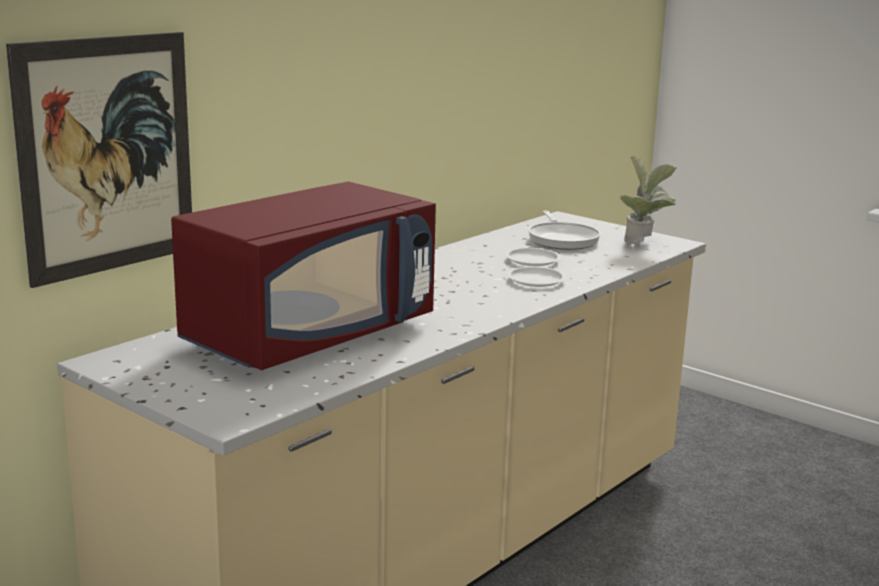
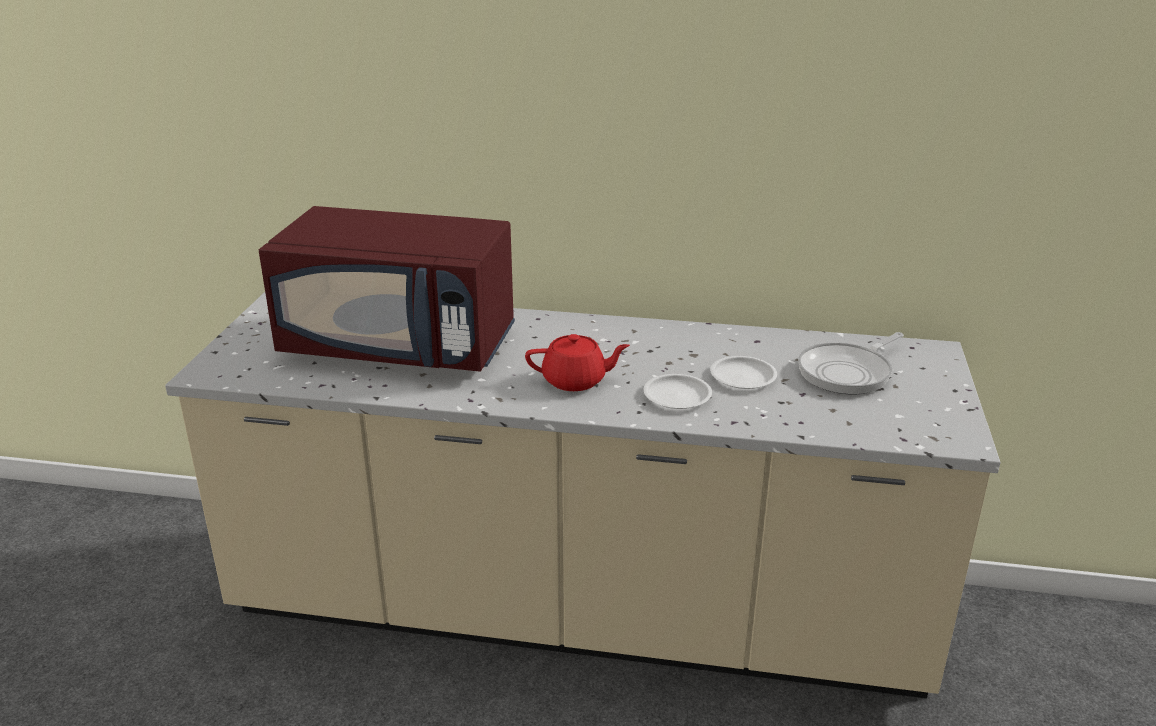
camera: 60 degrees right, 10 degrees up
(107, 155) = (312, 143): picture -> none
(470, 299) = (575, 381): none -> red teapot
(644, 243) = (921, 421): potted plant -> none

